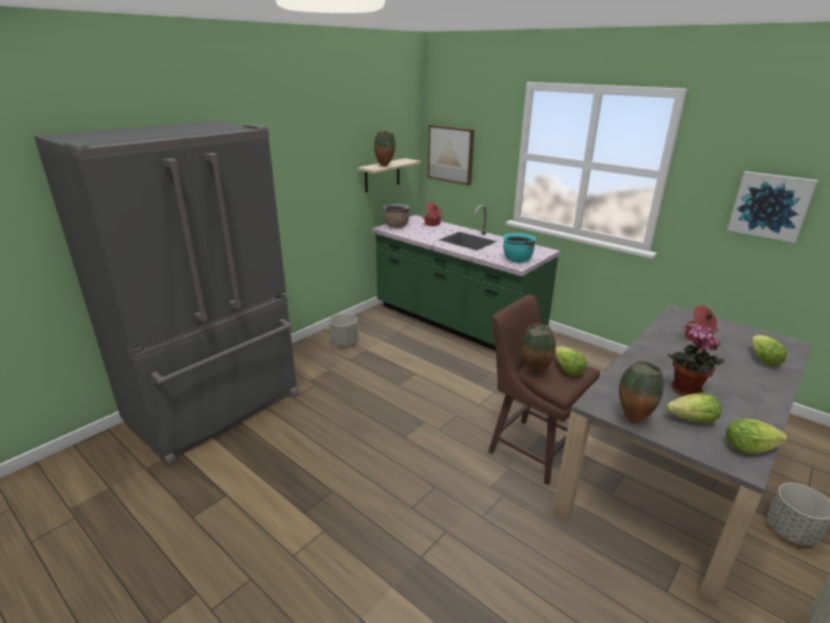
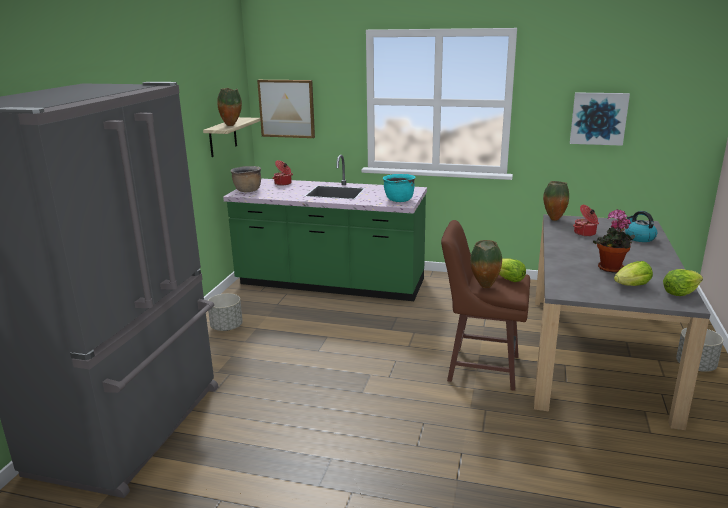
camera: 25 degrees left, 5 degrees down
(632, 419) = (594, 295): vase -> vase (553, 219)
(763, 360) = (639, 238): lettuce -> kettle

